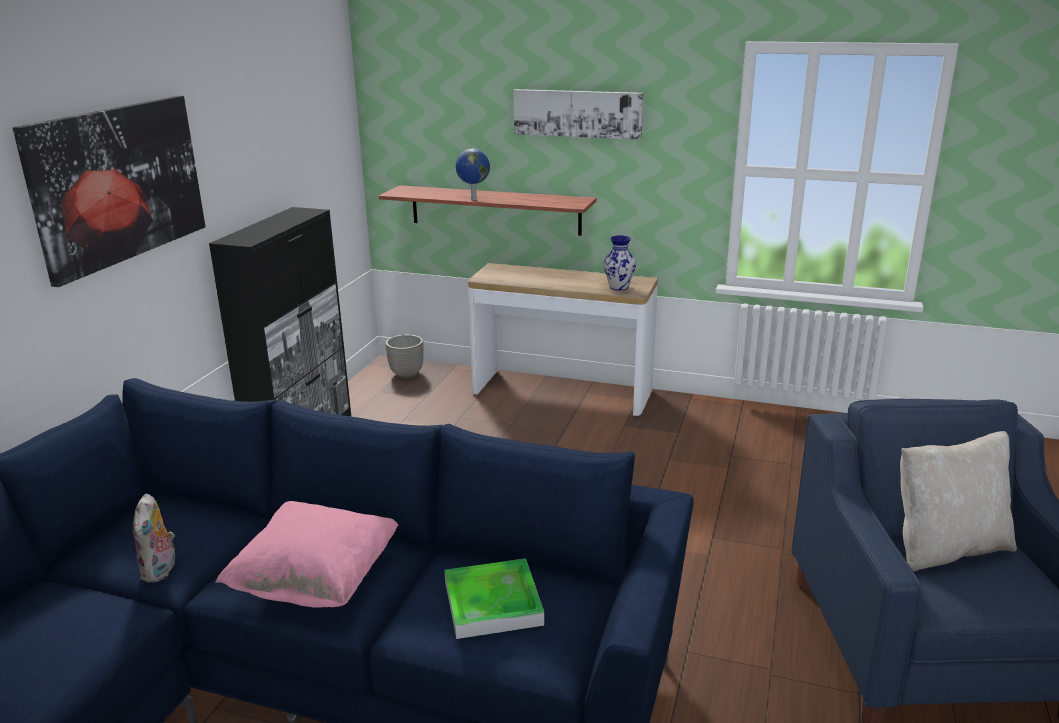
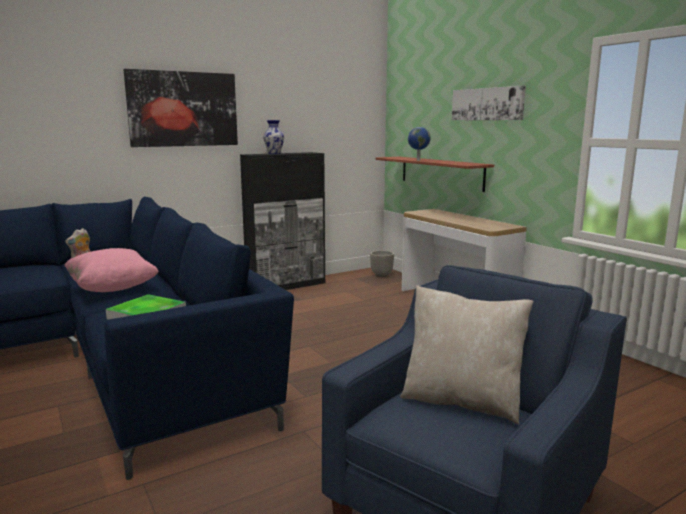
camera: 40 degrees right, 10 degrees down
(618, 287) = (487, 225): vase -> vase (274, 153)

